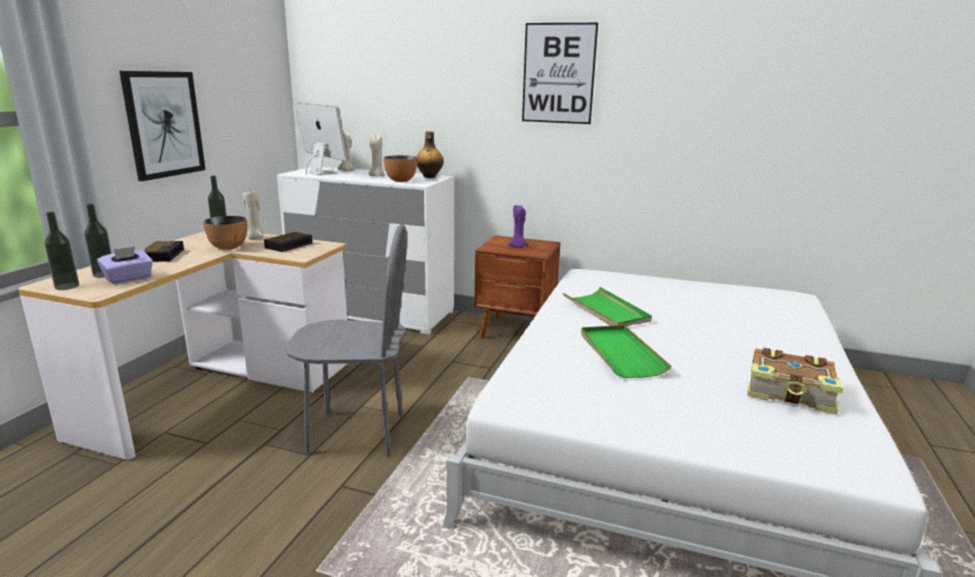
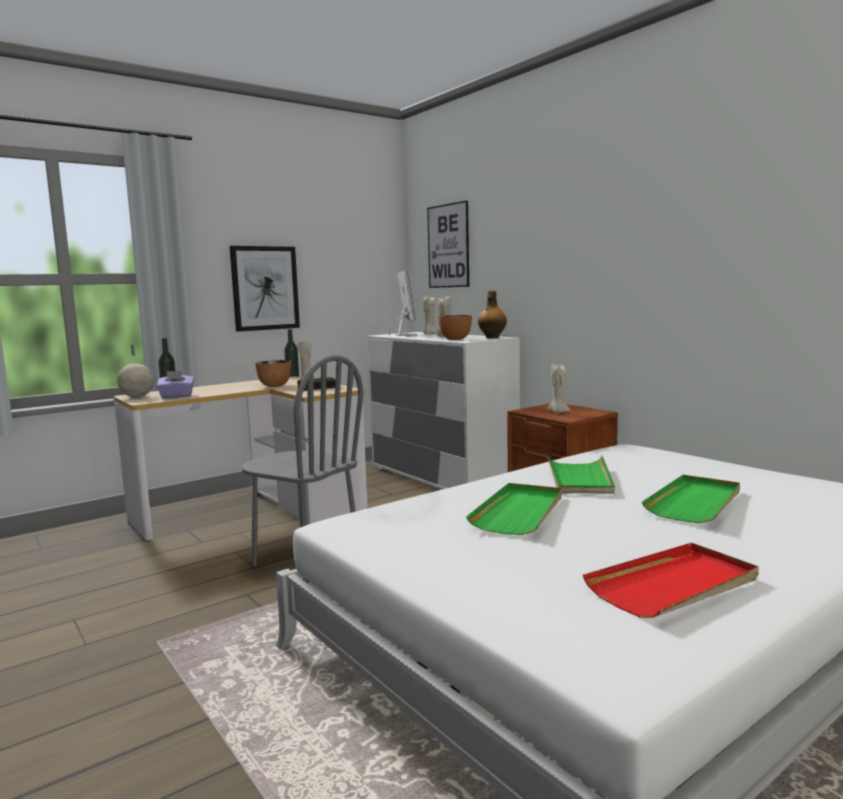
camera: 35 degrees right, 10 degrees down
(67, 286) = (137, 397): bottle -> globe
(163, 255) = (225, 387): alarm clock -> none
(518, 247) = (558, 412): purple candle -> beige candle
(558, 74) = (614, 218): picture -> picture (448, 246)
(705, 319) = (695, 502): none -> green tray
(791, 392) = (674, 585): book -> red tray

